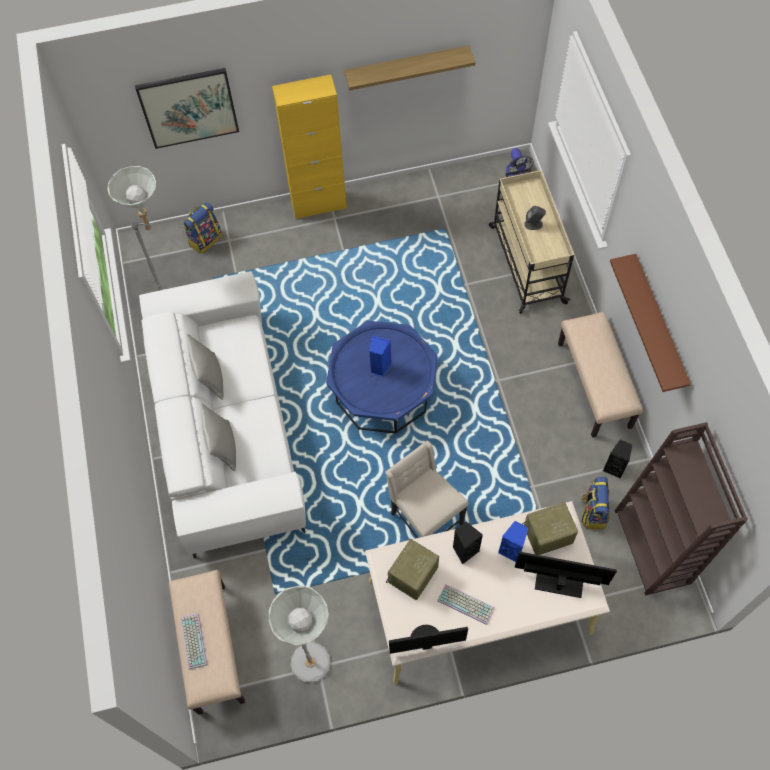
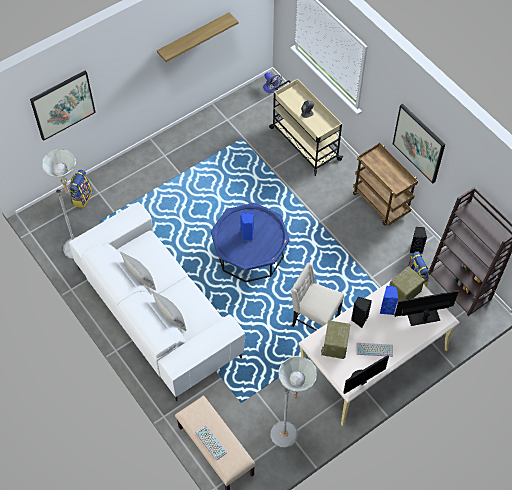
camera: 25 degrees left, 5 degrees down
(318, 204) = (149, 150): yellow cabinet -> none
(595, 385) = (381, 203): beige bench -> brown cart
(659, 324) = (419, 143): brown shelf -> picture

